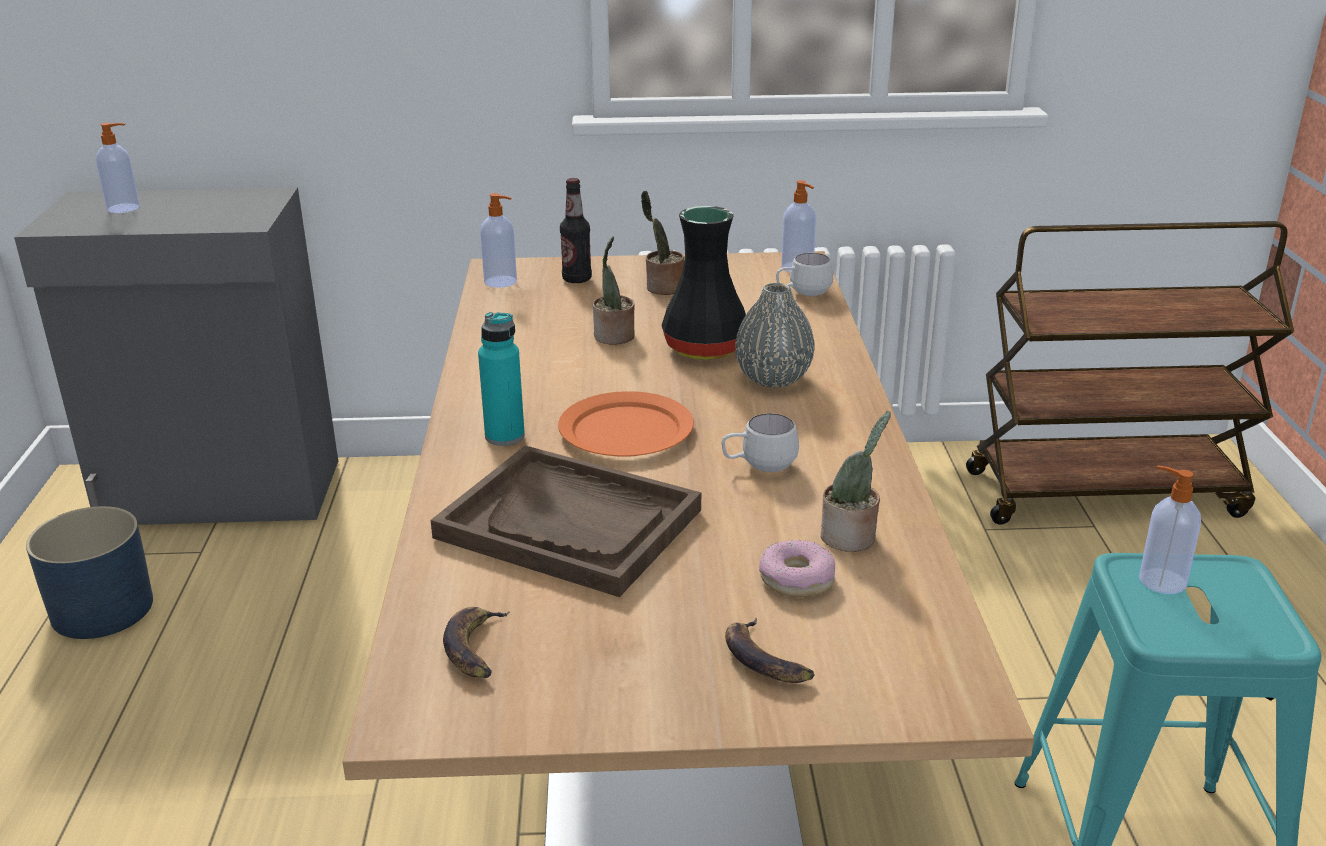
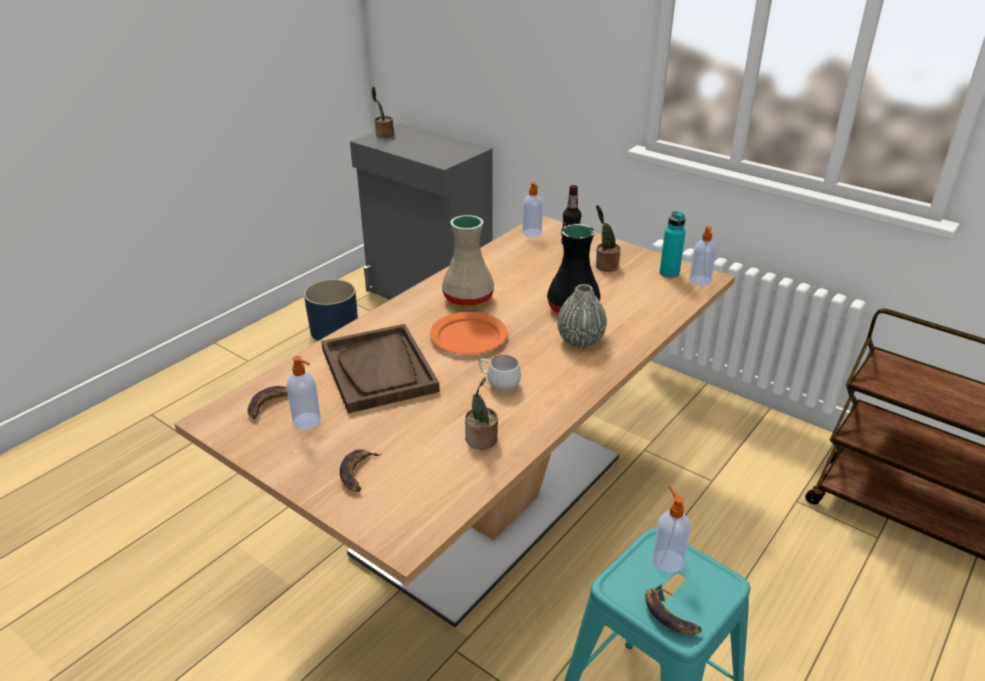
camera: 40 degrees right, 5 degrees up
(125, 208) = (407, 138): soap dispenser -> soap dispenser (307, 421)
(504, 436) = (415, 316): turquoise bottle -> turquoise bottle (669, 273)
(549, 388) = (469, 299): none -> beige vase
(614, 337) = (538, 284): potted plant -> potted plant (383, 135)
(797, 579) = (427, 446): donut -> none
(803, 294) = (676, 298): white mug -> none
(1247, 630) = (670, 615): none -> banana

